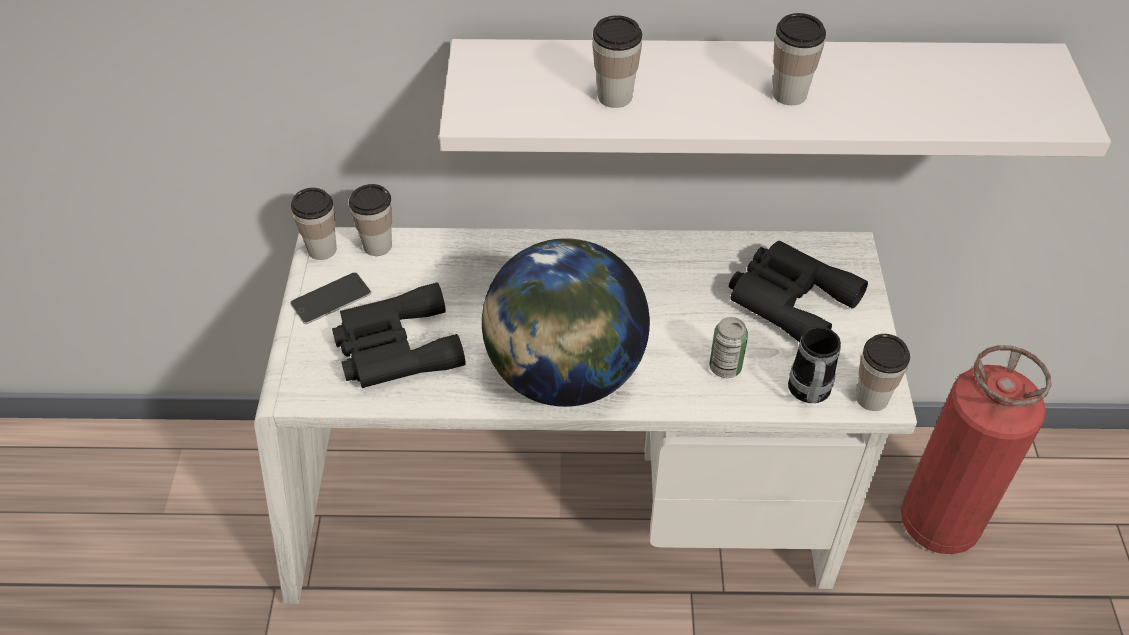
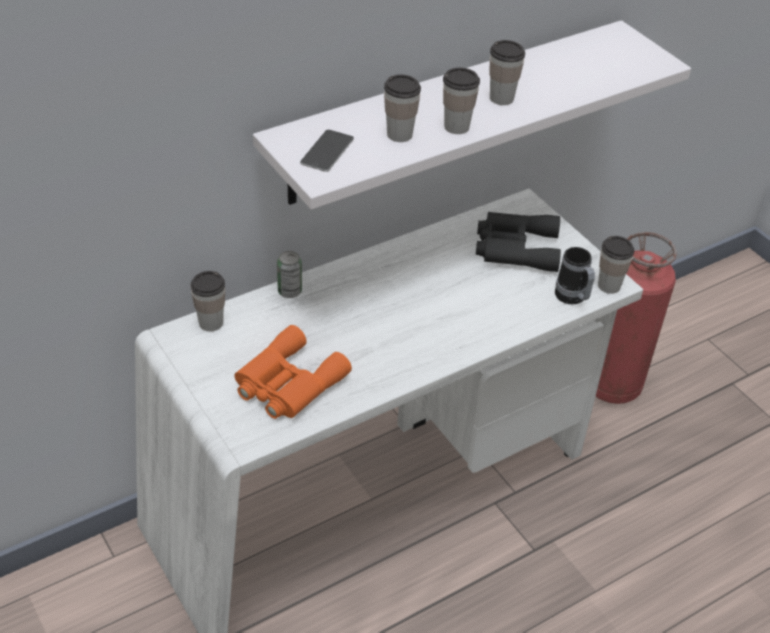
camera: 35 degrees left, 5 degrees down
(322, 249) = (170, 342): cup -> cup (456, 127)
(331, 298) = (209, 371): phone -> phone (327, 151)
(394, 347) = (287, 384): black binoculars -> orange binoculars
(564, 375) = (418, 351): globe -> none
(725, 367) = (512, 304): can -> can (289, 291)

